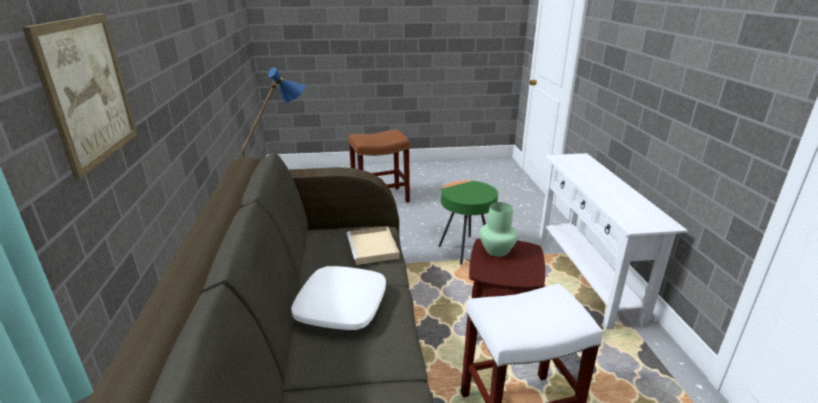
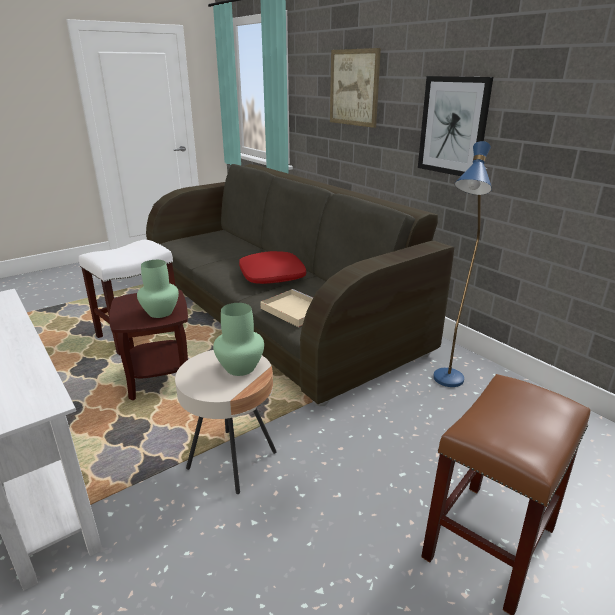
camera: 150 degrees right, 0 degrees up
(178, 87) = (453, 126): none -> picture
(341, 306) = (272, 276): white pillow -> red pillow
(459, 191) = (239, 367): none -> green vase
(465, 250) = (232, 460): green side table -> beige side table

